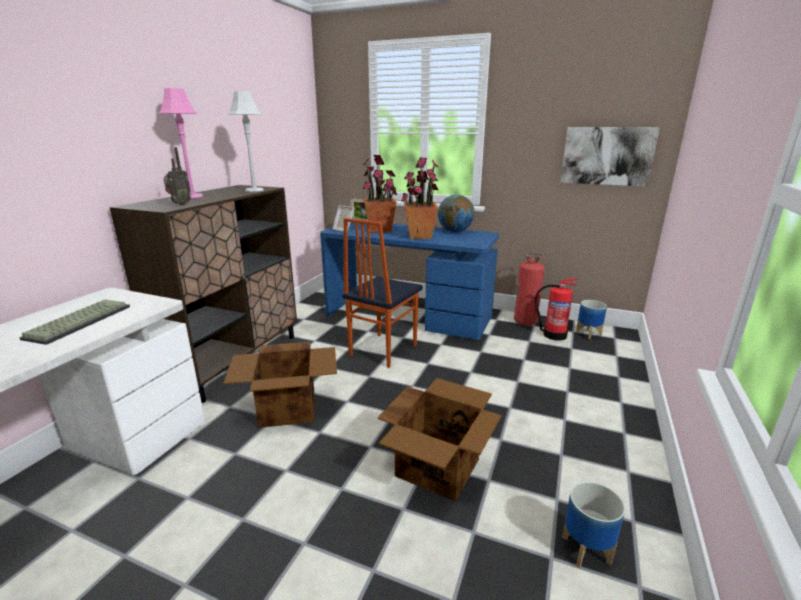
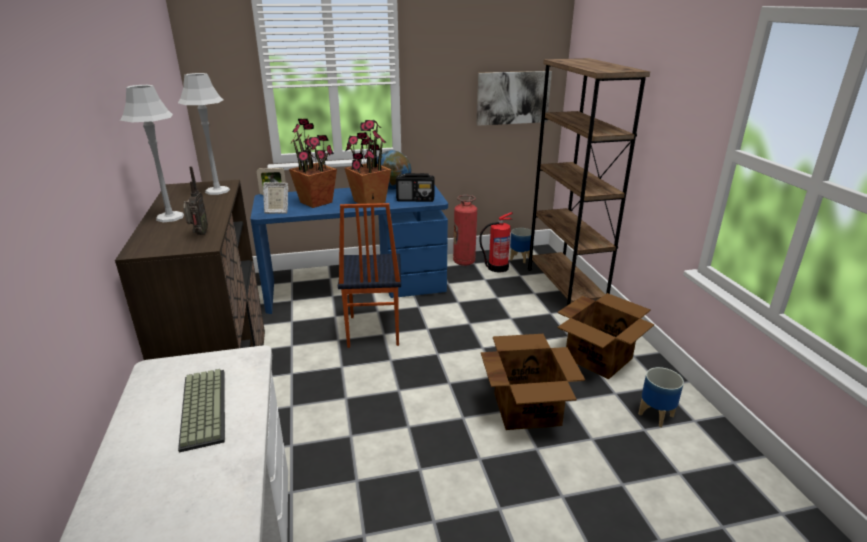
camera: 35 degrees left, 5 degrees up
(192, 196) = (170, 217): pink table lamp -> grey table lamp
(289, 408) = (353, 419): cardboard box -> cardboard box (599, 358)
(460, 241) = (415, 199): none -> radio
(612, 373) = (565, 287): none -> brown bookcase

